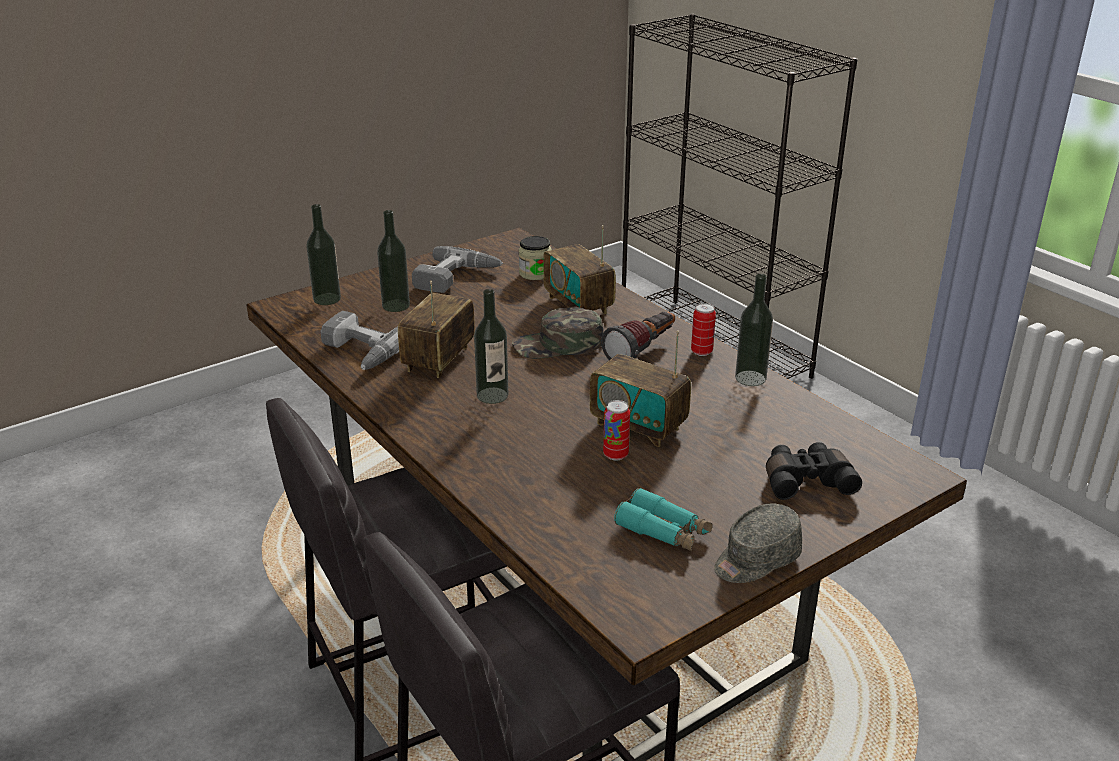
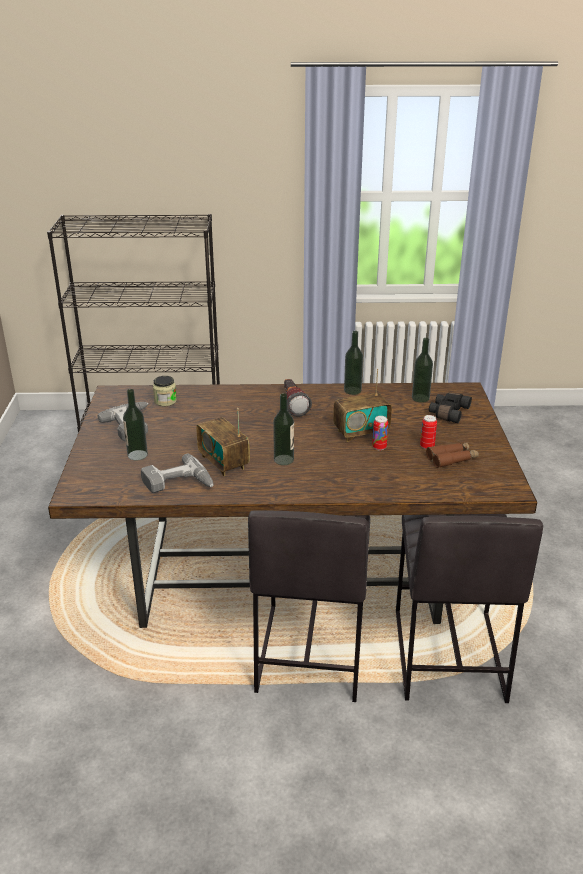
camera: 55 degrees left, 0 degrees up
(327, 299) = (91, 475): bottle -> bottle (420, 398)
(558, 344) = (255, 423): green cap -> none
(578, 305) = (221, 403): radio -> none
(663, 531) = (452, 459): turquoise binoculars -> brown binoculars
(701, 352) = (313, 391): can -> can (427, 446)
(756, 559) = (492, 446): grey cap -> none

